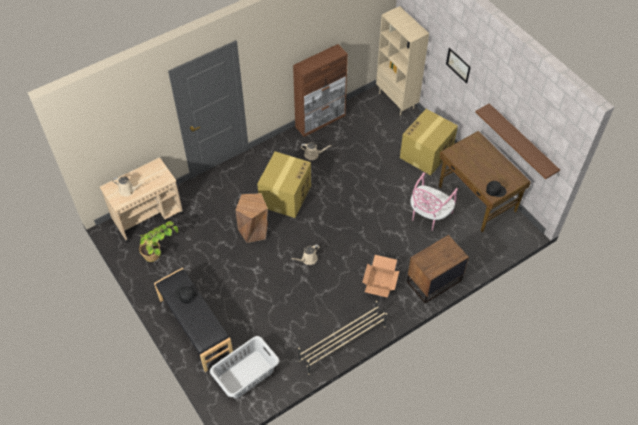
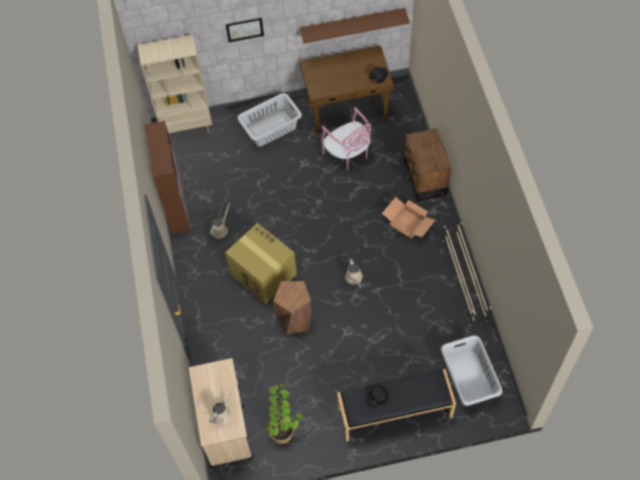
camera: 65 degrees left, 5 degrees up
(426, 154) = (271, 128): cardboard box -> grey laundry basket

